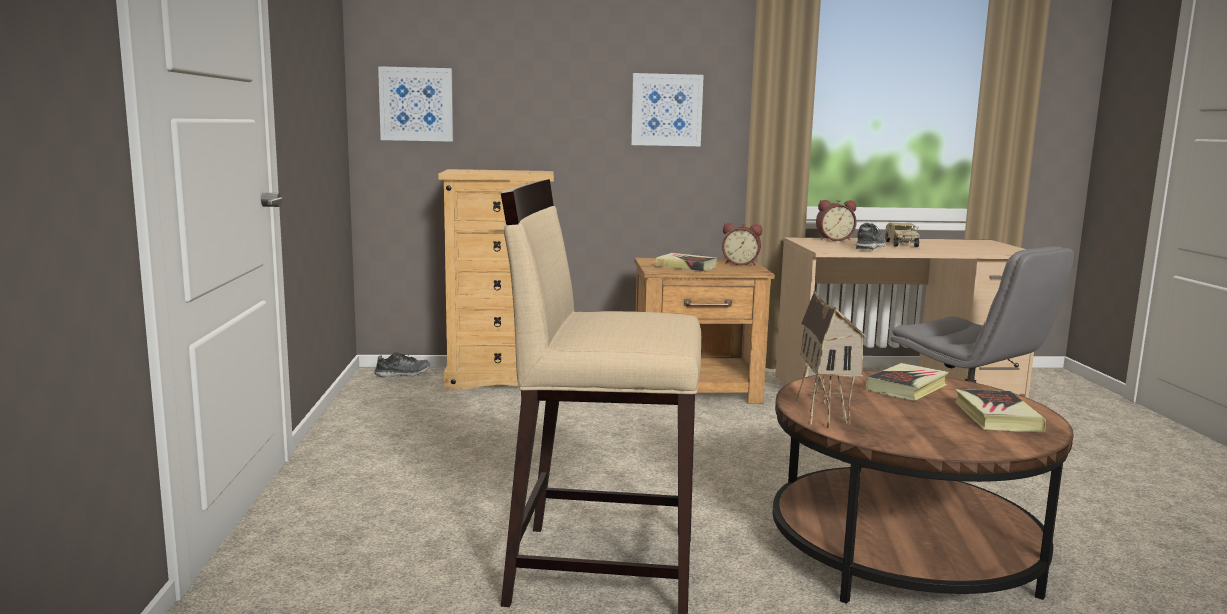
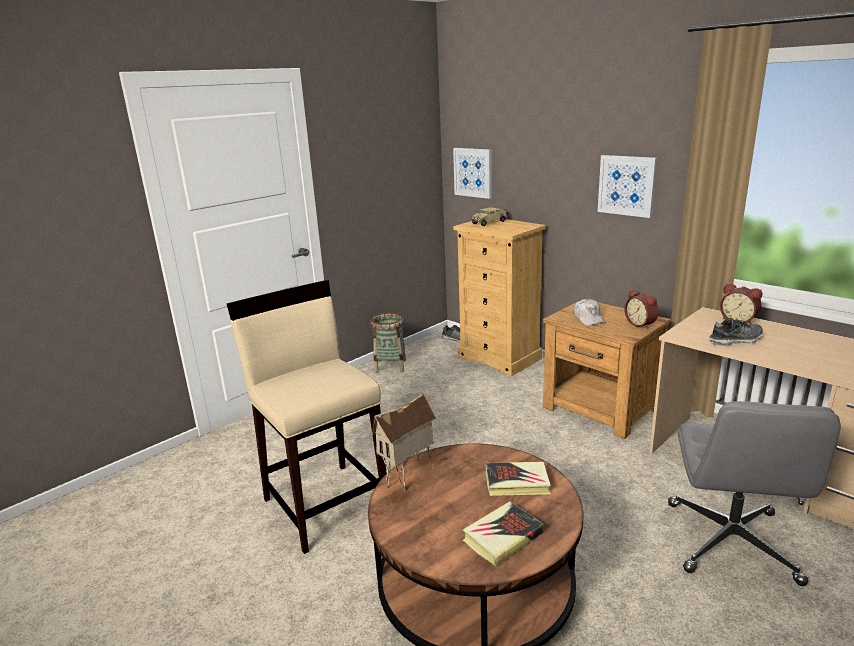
camera: 50 degrees right, 10 degrees up
(363, 420) = (390, 366): none -> basket
(686, 267) = (588, 318): book -> white cap
(900, 244) = (790, 342): toy truck -> toy truck (490, 222)

